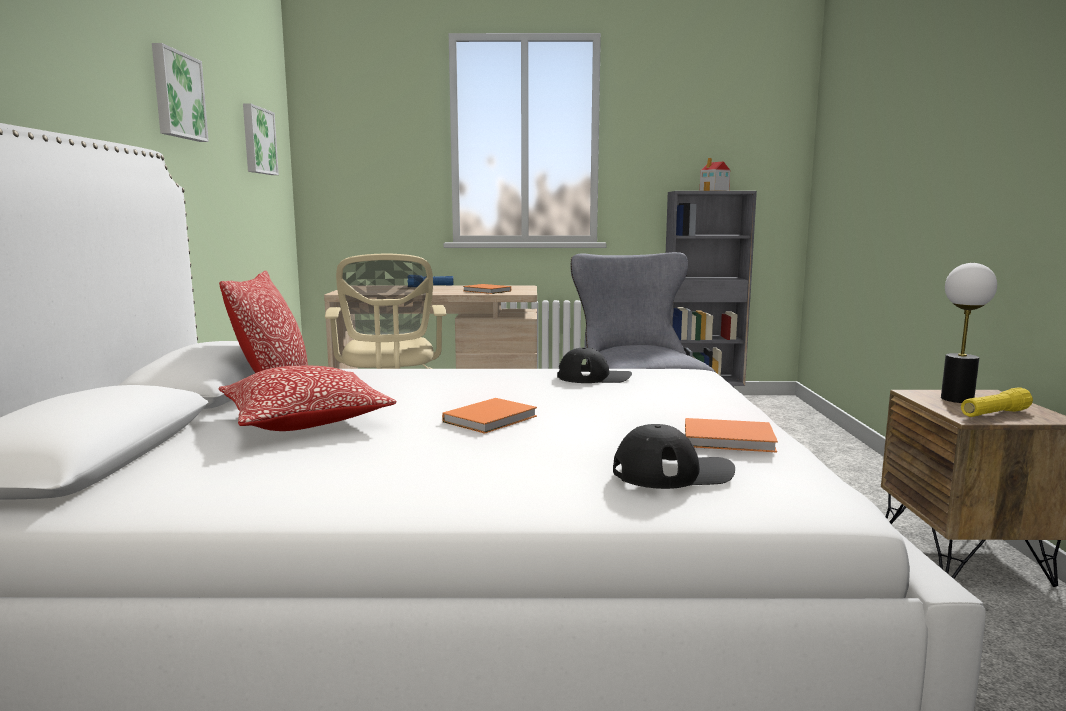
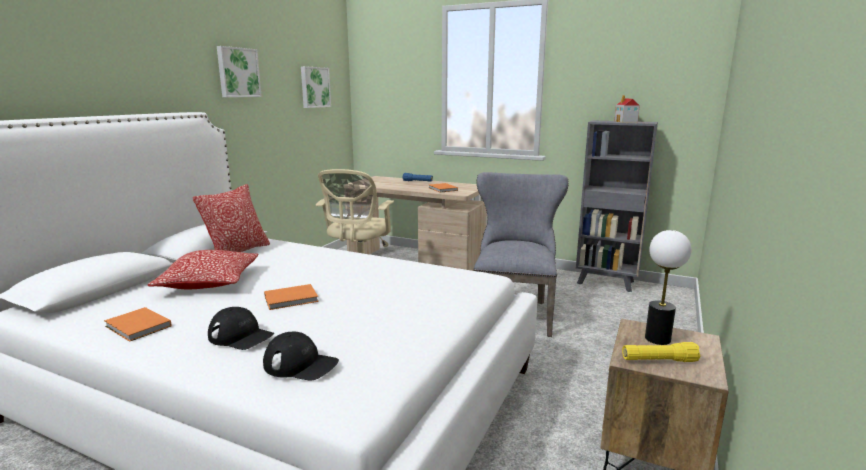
camera: 25 degrees right, 5 degrees up
(594, 377) = (411, 273): black cap -> black cap (241, 336)
(731, 440) = (385, 346): orange book -> orange book (138, 327)

